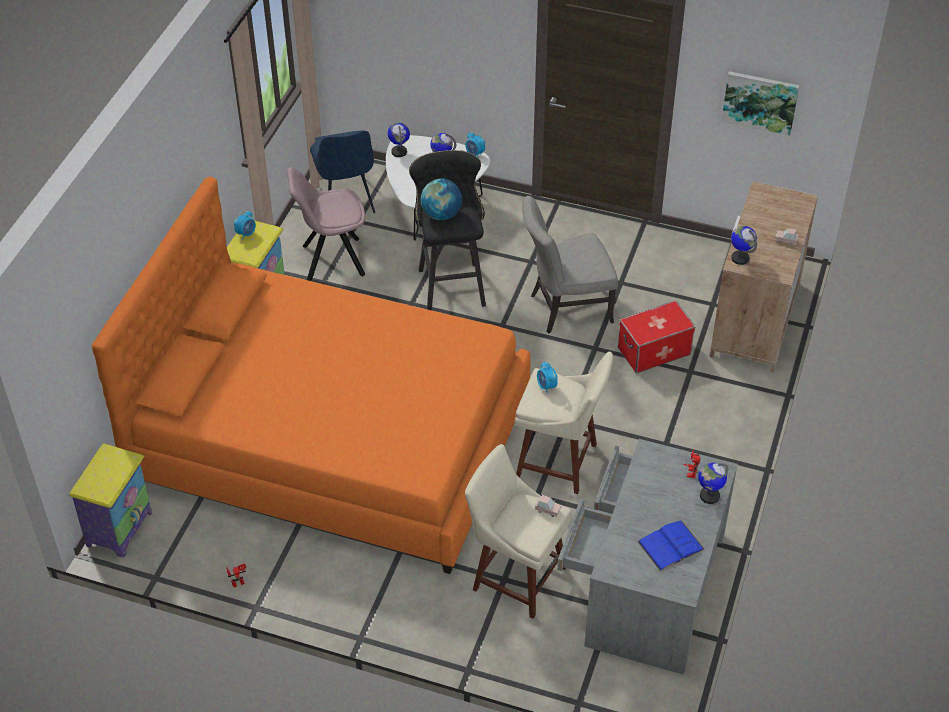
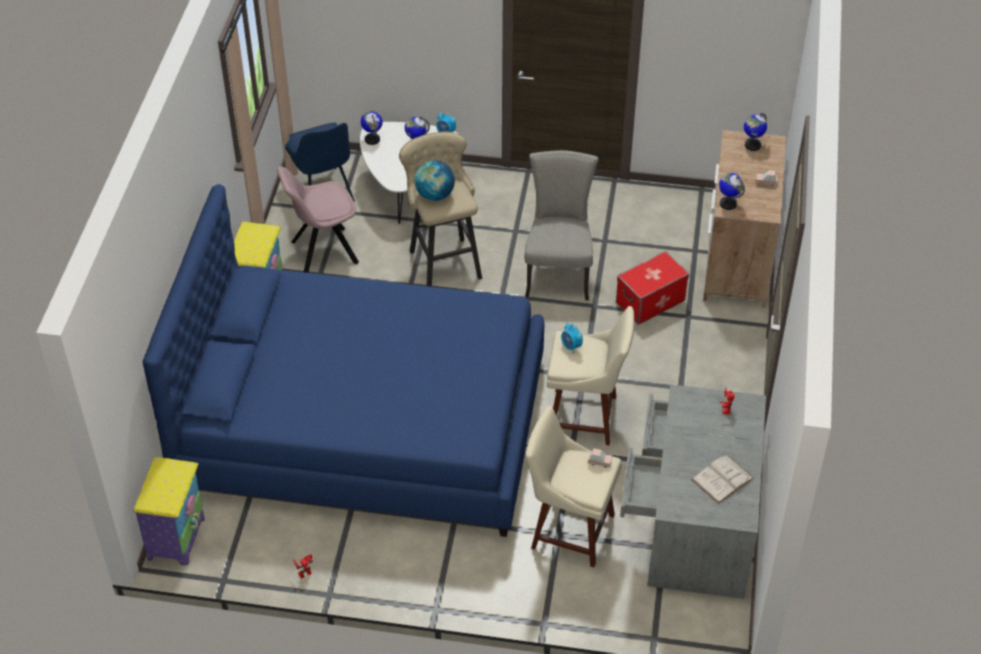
camera: 10 degrees left, 0 degrees up
(246, 234) = (246, 236): alarm clock -> none
(331, 438) = (362, 423): orange bed -> blue bed
(450, 280) = (442, 258): black stool -> beige stool
(565, 308) = (558, 271): grey chair -> grey chair turned 120 degrees clockwise
(670, 545) = (722, 479): blue book -> white book
(709, 496) = (747, 428): globe -> globe (752, 145)
(760, 102) = (722, 54): picture -> none

